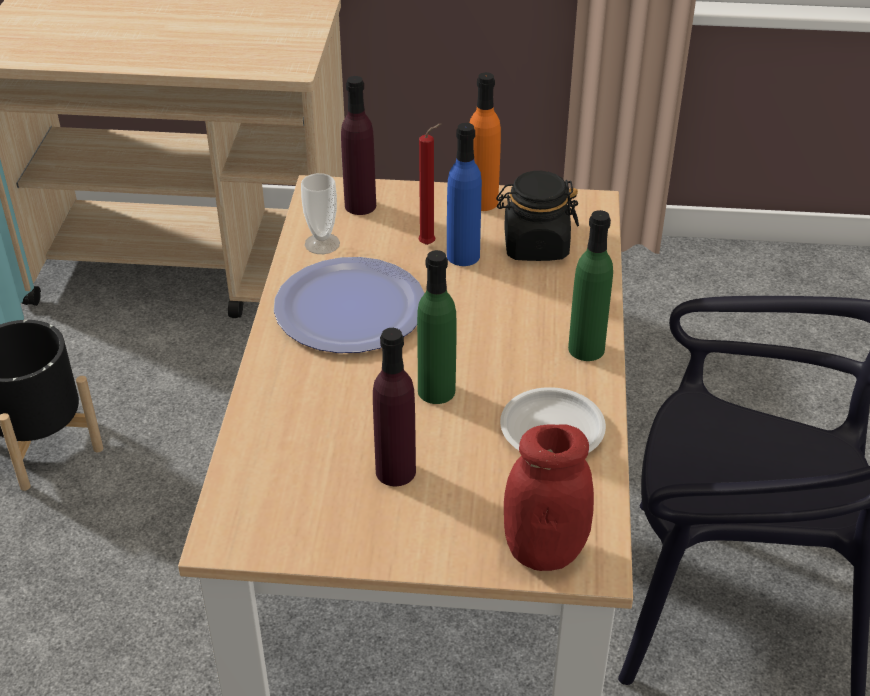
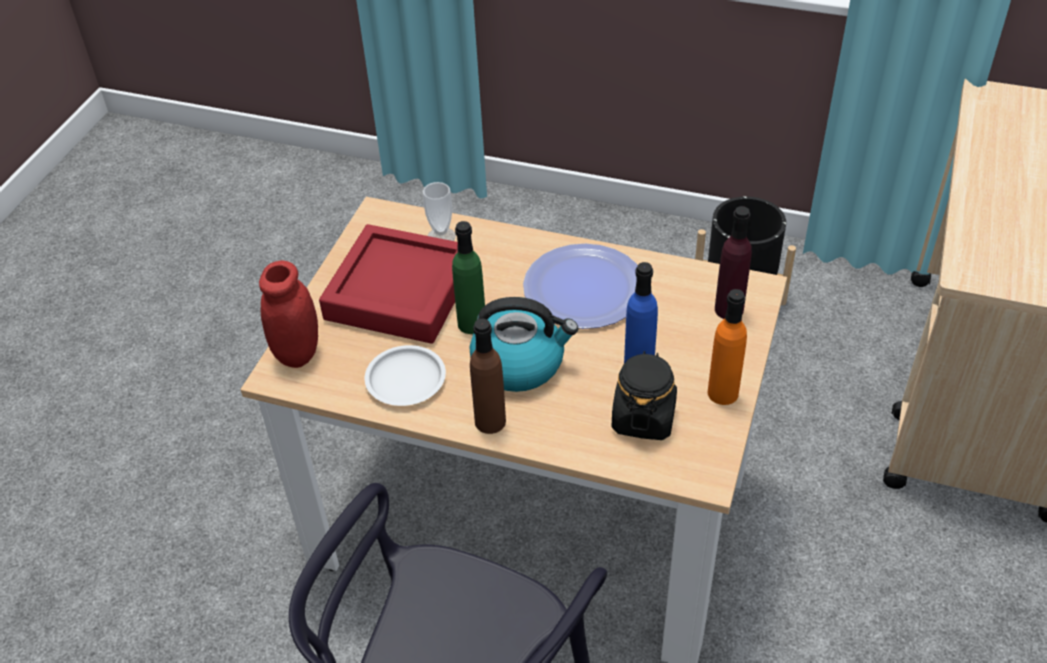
camera: 105 degrees right, 5 degrees up
(322, 244) = (675, 281): cup -> cup (441, 237)
(395, 471) = (400, 292): purple bottle -> red tray
(429, 244) = (660, 346): red candle -> none
(490, 340) = (520, 363): none -> kettle
(586, 349) = (490, 421): green bottle -> brown bottle

